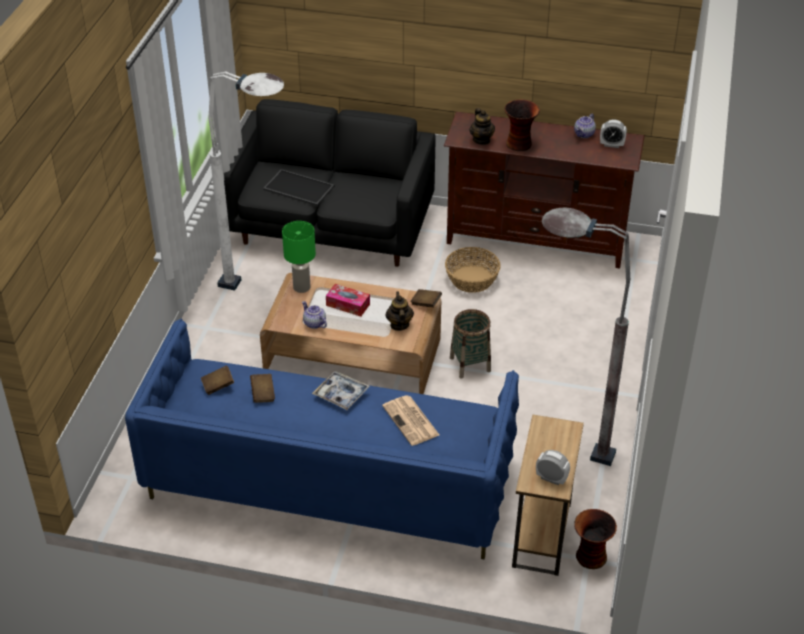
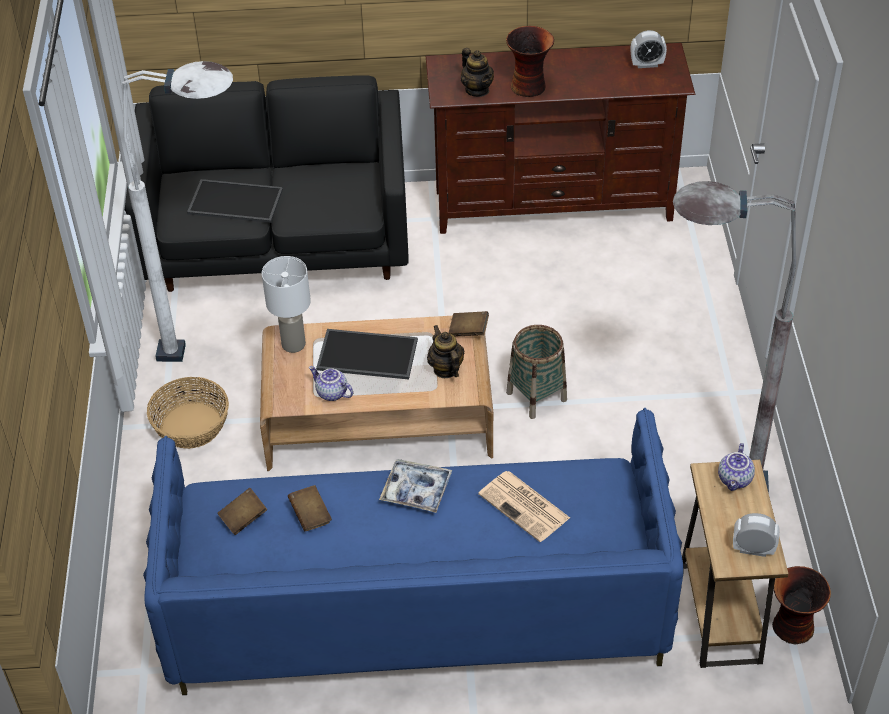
camera: 15 degrees left, 5 degrees up
(301, 287) = (293, 344): green table lamp -> white table lamp
(348, 305) = (366, 355): tissue box -> tray
(471, 279) = (492, 276): basket -> basket (191, 425)
(584, 134) = (606, 56): teapot -> teapot (735, 479)

